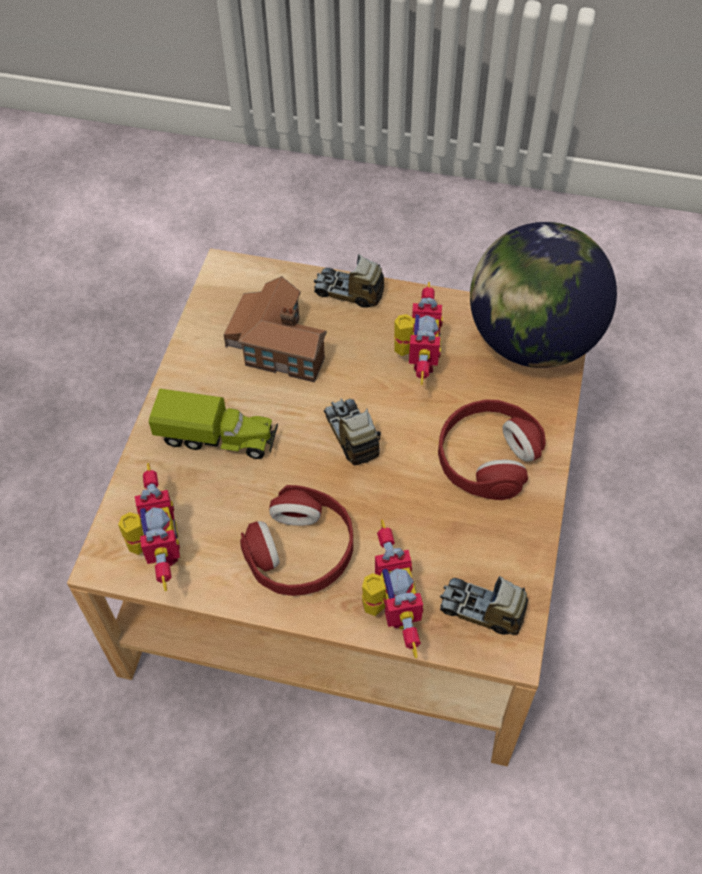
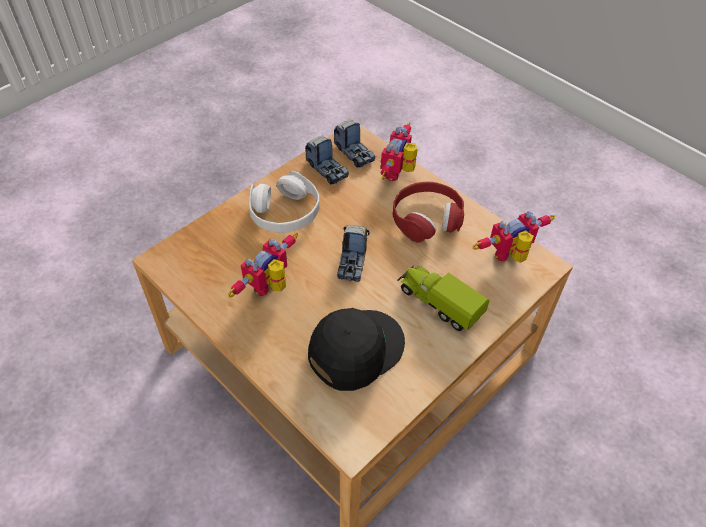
camera: 150 degrees left, 5 degrees down
(156, 550) = (511, 257): toy robot -> toy robot turned 45 degrees clockwise
(278, 344) = (355, 349): toy house -> black cap
(349, 293) = (273, 363): toy truck -> toy truck (327, 169)
(487, 457) = (285, 212): red headphones -> white headphones
(531, 341) = (189, 260): globe -> none

